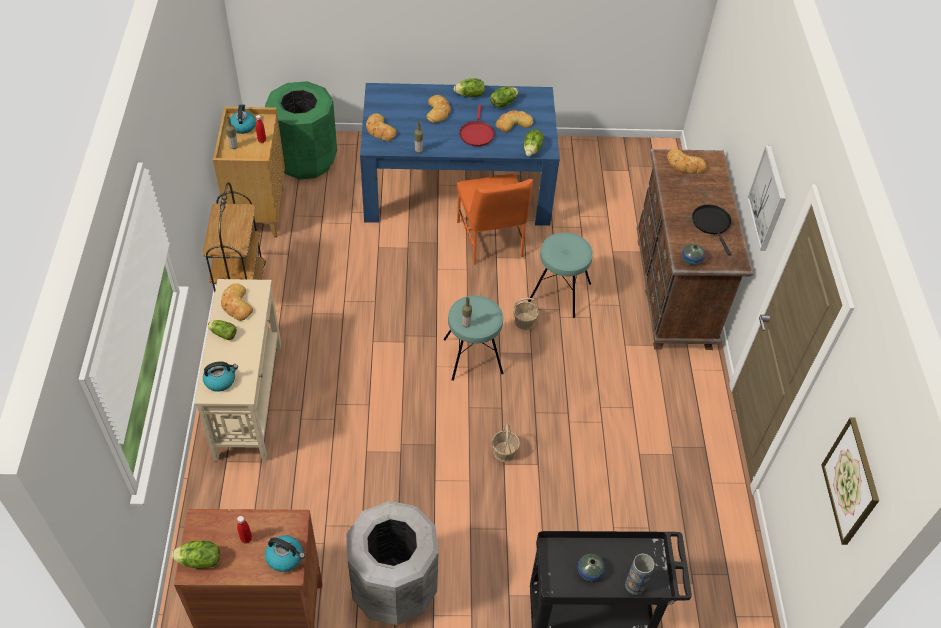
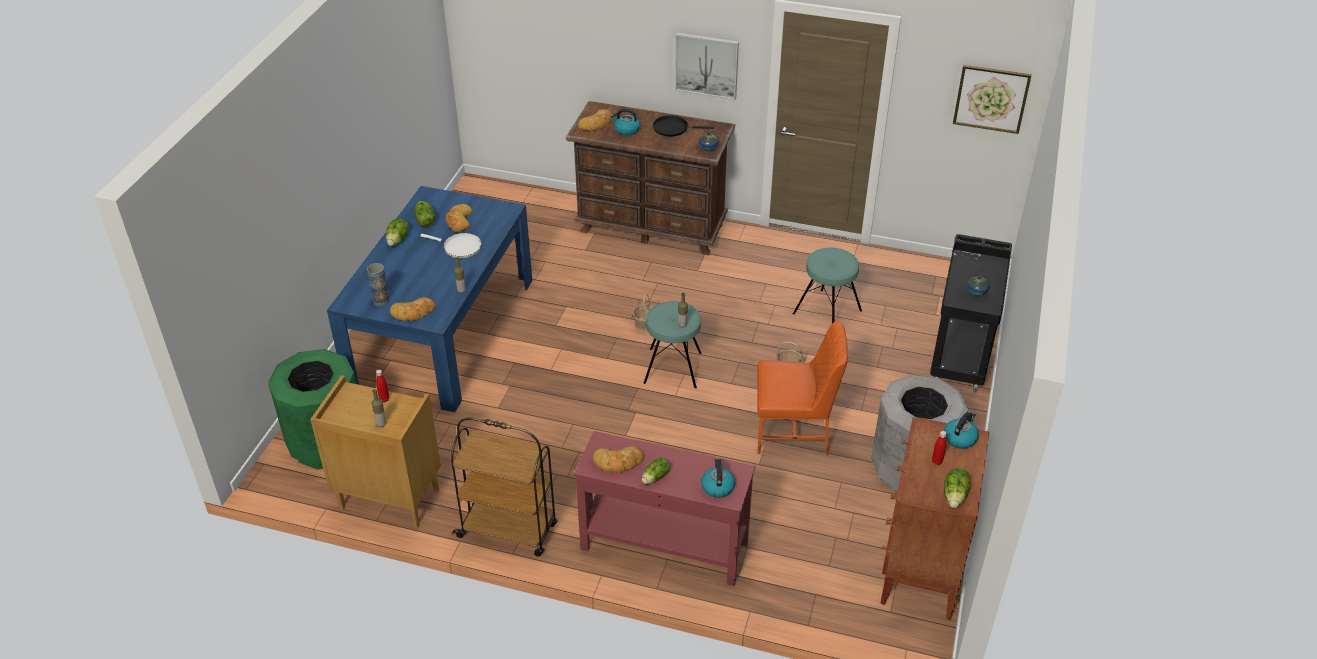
camera: 70 degrees left, 10 degrees down
(243, 126) = (350, 412): kettle -> kettle (626, 130)
(249, 399) = (663, 545): beige console table -> red console table
(438, 111) = (409, 266): bread -> none
(476, 134) = (459, 247): red frying pan -> white frying pan
(491, 239) = (530, 323): orange chair -> orange chair (794, 431)
(532, 149) = (503, 217): lettuce -> none
(559, 292) = (619, 294): turquoise stool -> turquoise stool (827, 312)
(635, 585) = (991, 272): vase -> vase (381, 300)

